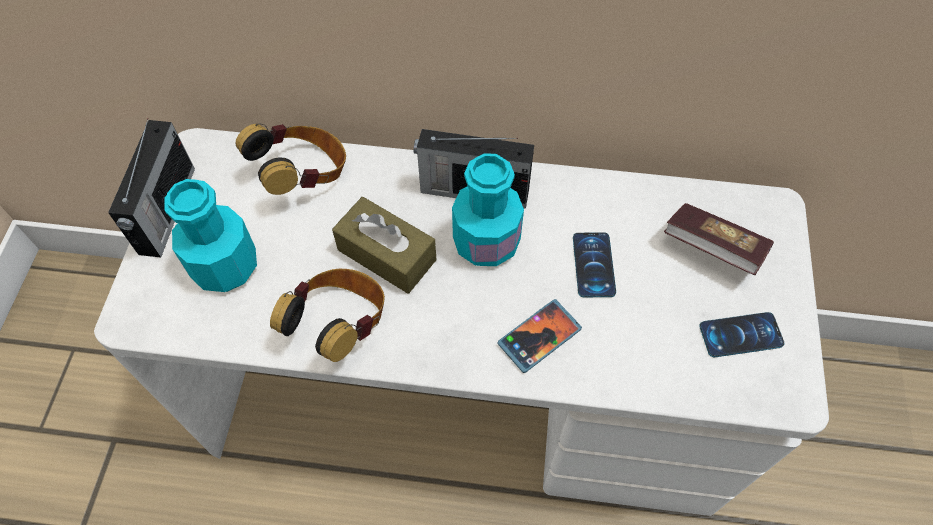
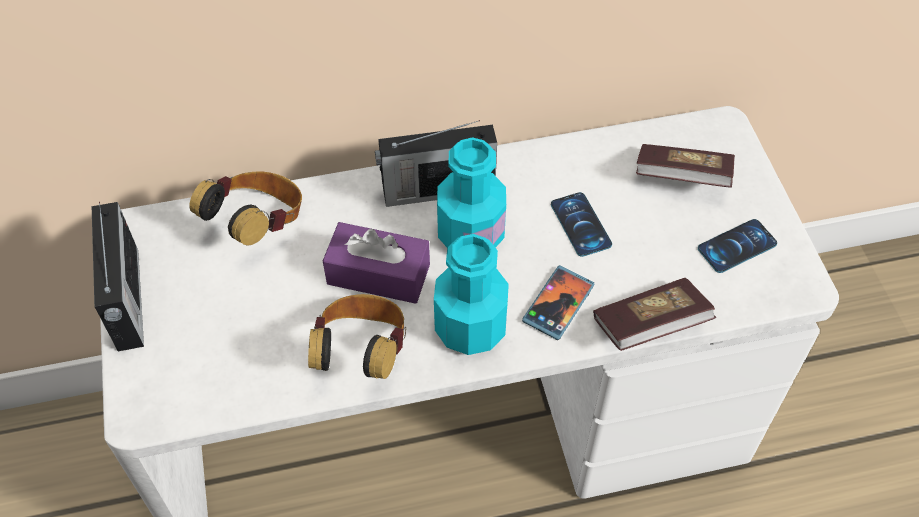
camera: 20 degrees left, 5 degrees down
(225, 266) = (217, 334): turquoise bottle -> turquoise bottle (470, 328)
(387, 255) = (378, 274): brown tissue box -> purple tissue box
(619, 388) = (650, 326): none -> book

